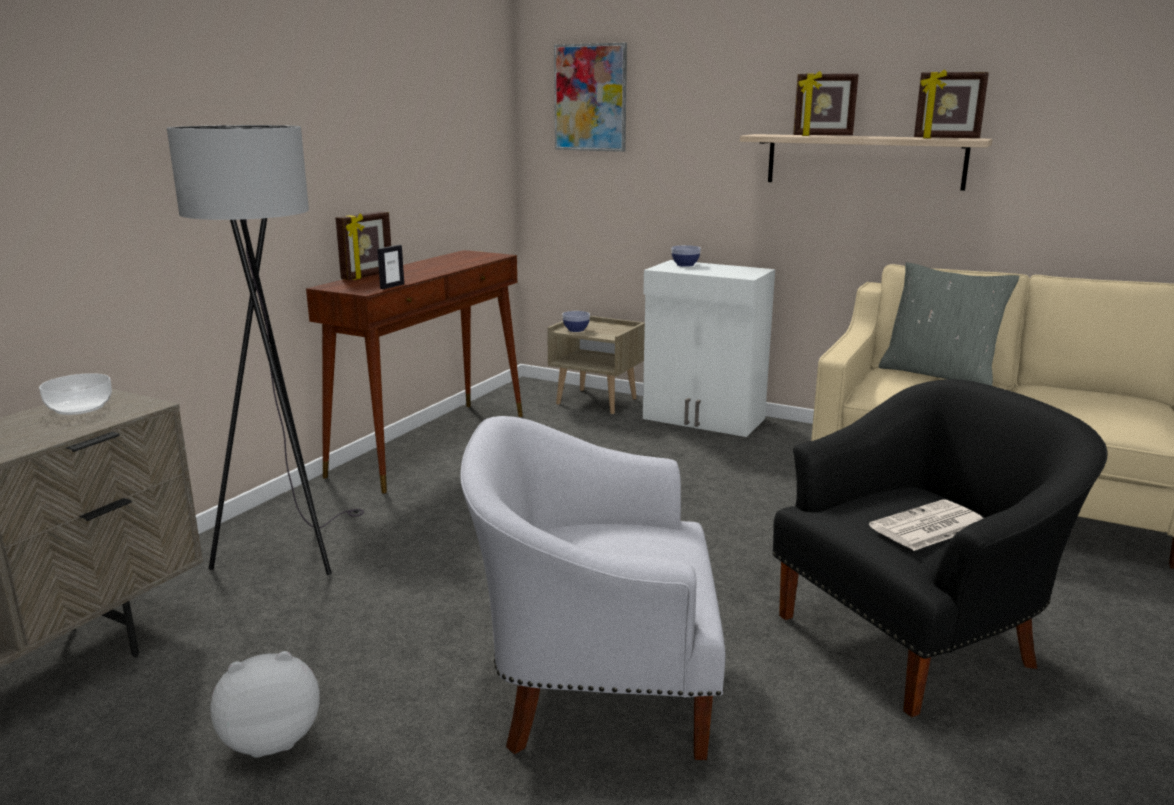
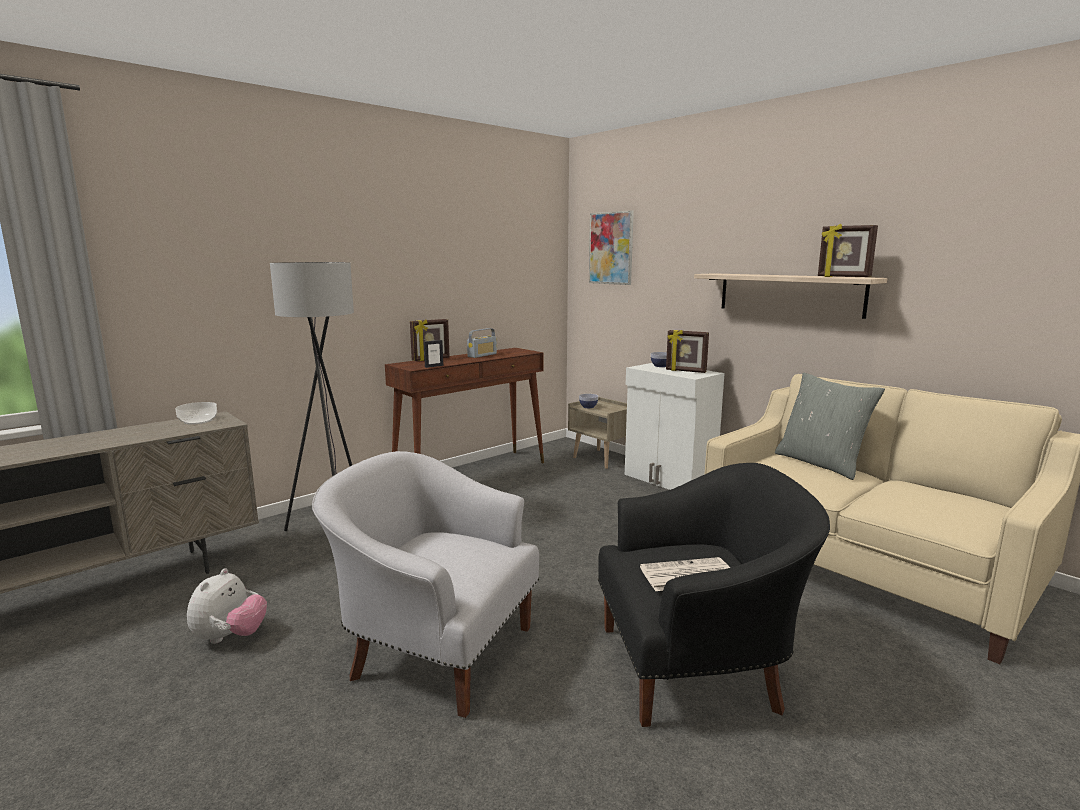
camera: 20 degrees right, 5 degrees down
(271, 739) = (230, 637): plush toy -> plush toy turned 105 degrees clockwise
(436, 265) = (482, 355): none -> radio
(822, 136) = (754, 274): picture frame -> picture frame (685, 371)

